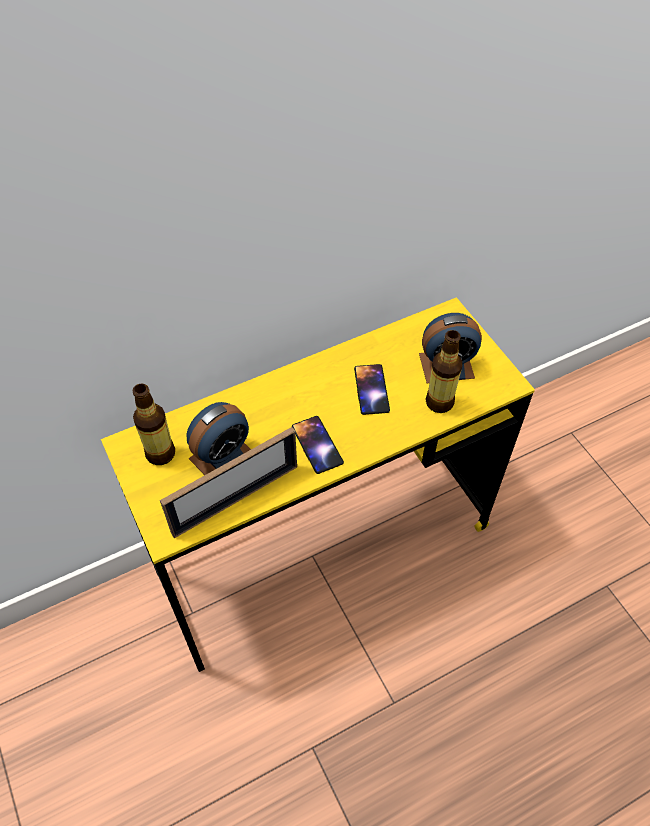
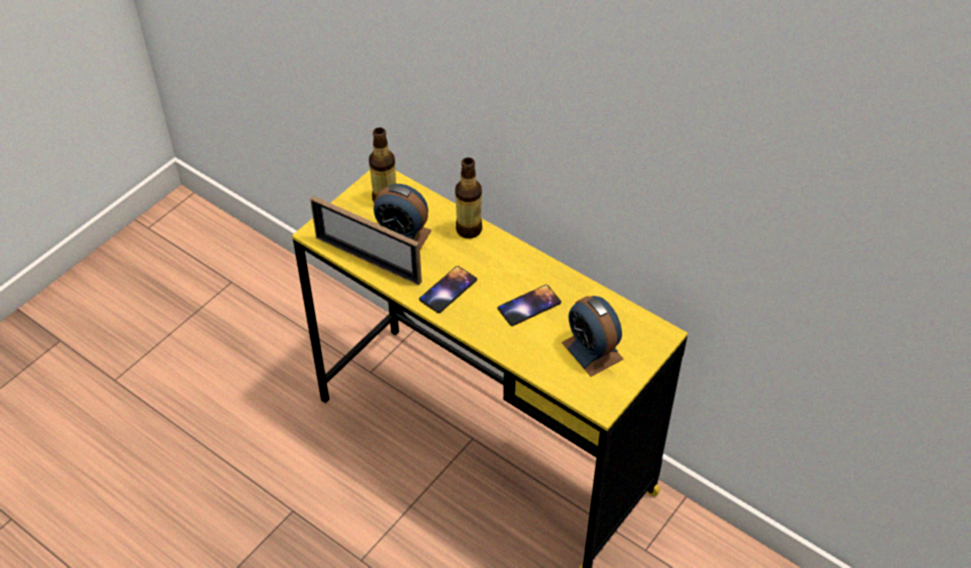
camera: 65 degrees right, 5 degrees down
(439, 402) = (545, 358): bottle -> bottle (469, 229)

